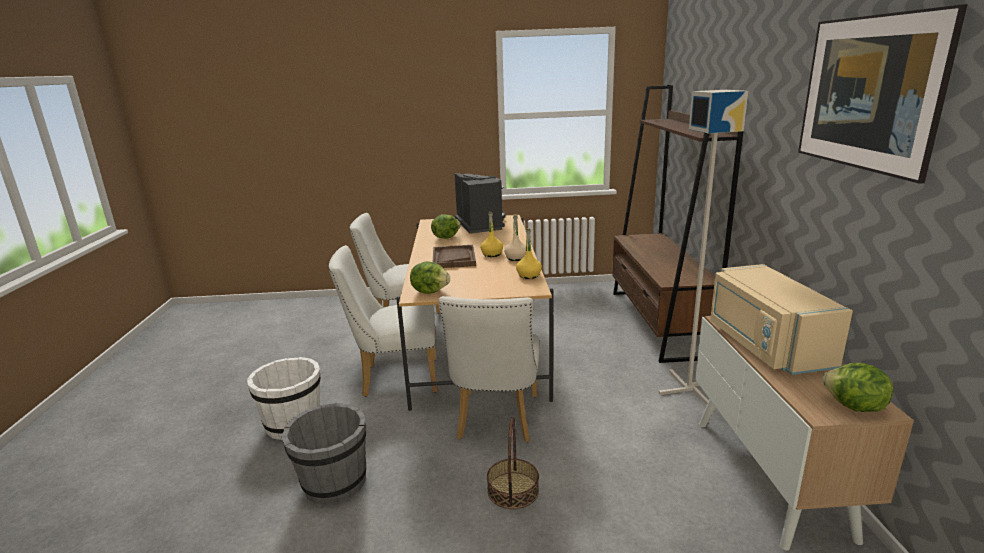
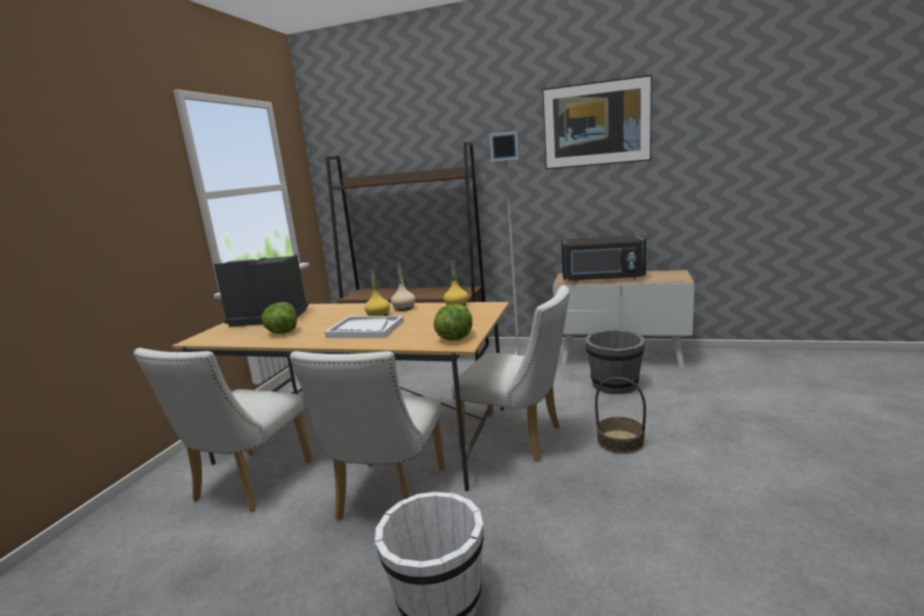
camera: 70 degrees left, 5 degrees down
(334, 483) = (588, 553): grey bucket -> grey bucket (614, 385)
(453, 258) = (365, 329): brown tray -> white tray
(765, 345) = (602, 278): beige microwave -> black microwave
(854, 407) = (675, 274): lettuce -> none

